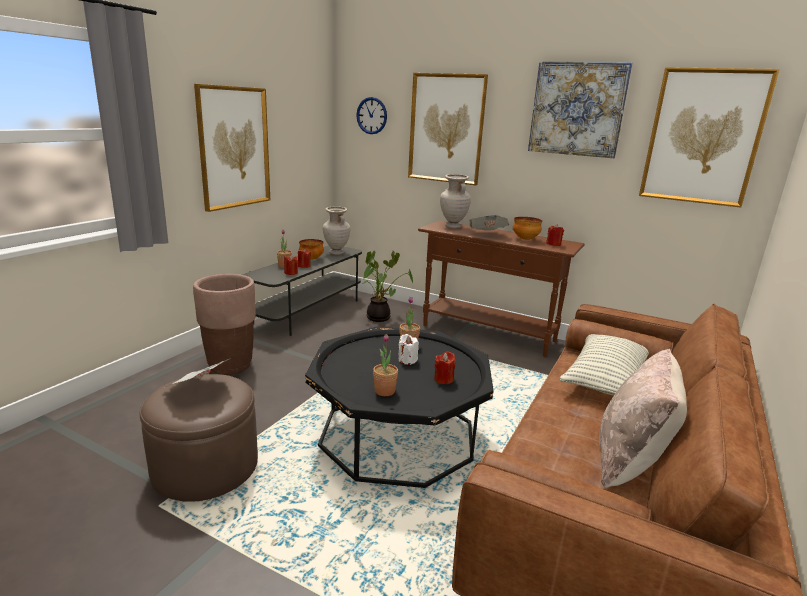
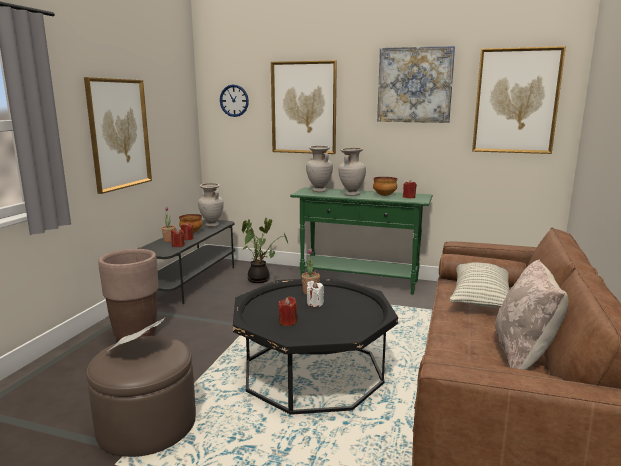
camera: 10 degrees left, 5 degrees down
(384, 391) = (307, 329): potted plant -> none
(443, 379) = (352, 314): red candle -> red candle (288, 322)
(487, 234) = (351, 194): newspaper -> beige vase
(488, 333) = (359, 281): brown console table -> green console table

